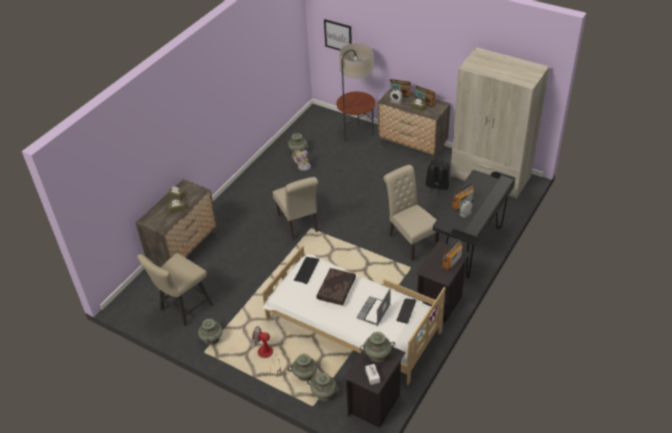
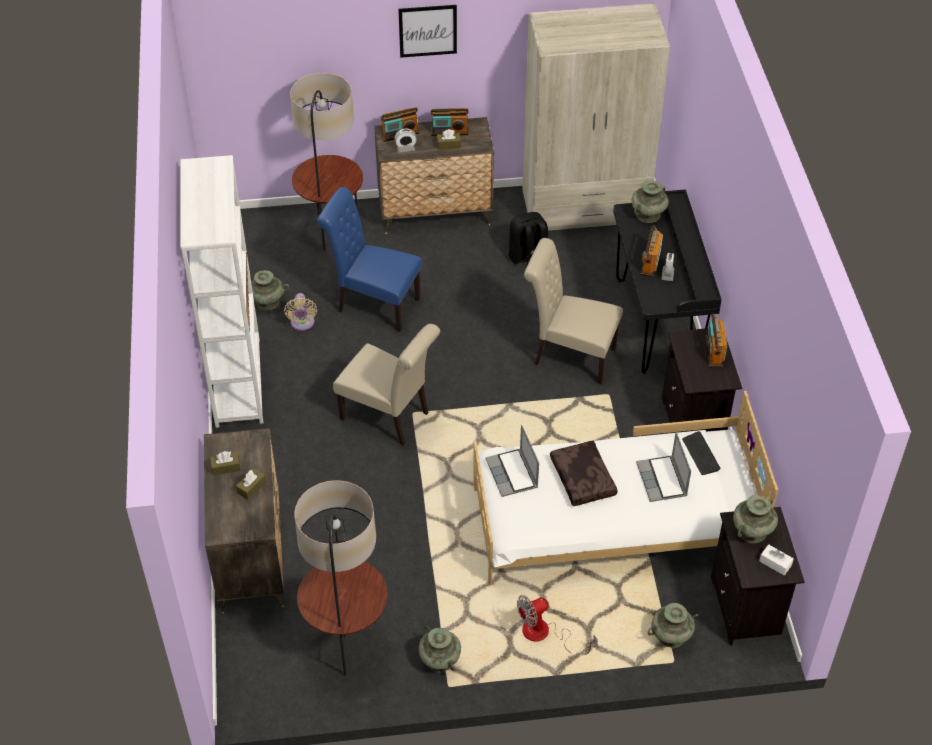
camera: 40 degrees left, 5 degrees up
(183, 309) = (347, 644): beige chair -> floor lamp
(252, 178) = (238, 381): none -> white bookcase
(305, 374) = (620, 627): turquoise vase -> turquoise vase (648, 215)
(307, 270) = (513, 474): keyboard -> laptop
(338, 36) = (255, 76): picture -> picture (428, 30)
(342, 173) = (373, 304): none -> blue chair

